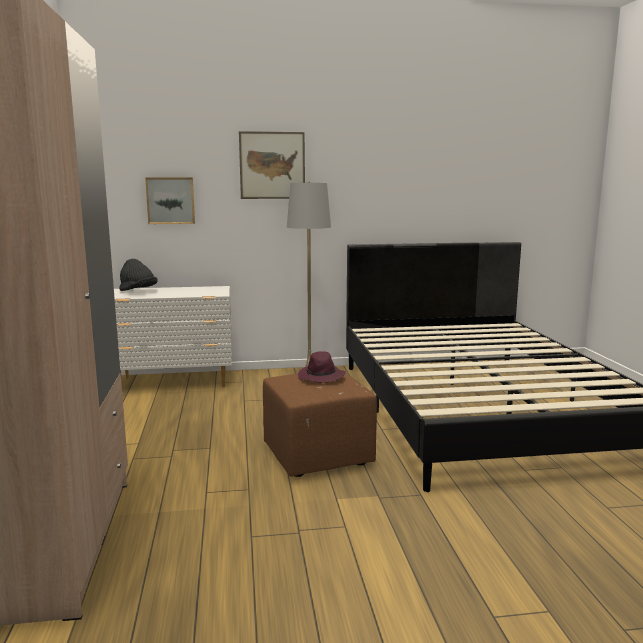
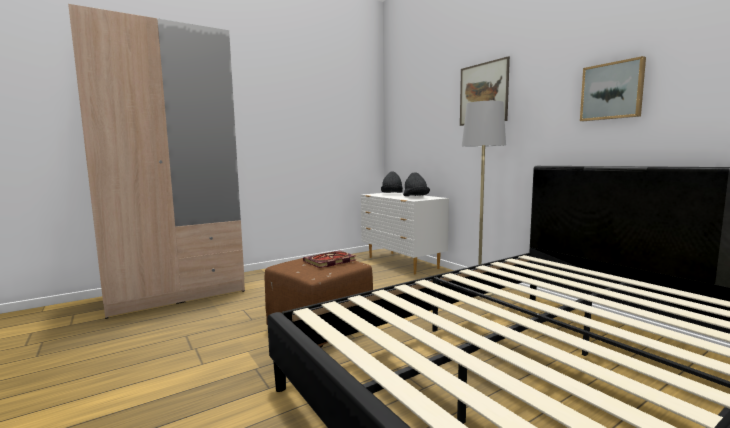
camera: 65 degrees right, 5 degrees down
(170, 200) = (422, 130): picture -> picture (612, 91)
(198, 291) = (415, 197): none -> black hat
(321, 377) = (329, 261): purple hat -> book

